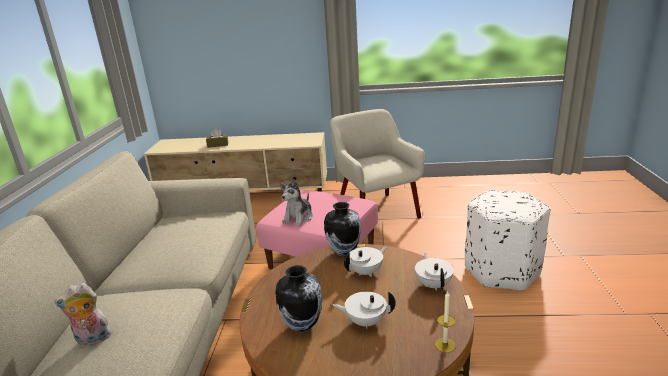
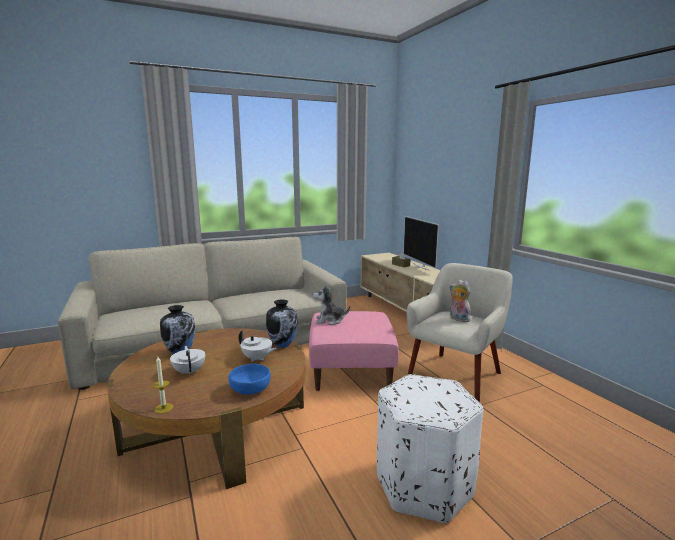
camera: 60 degrees right, 10 degrees down
(92, 339) = (160, 308): plush toy -> plush toy (458, 319)
(237, 138) = (421, 266): none -> television
(433, 284) = (250, 389): white teapot -> blue bowl

